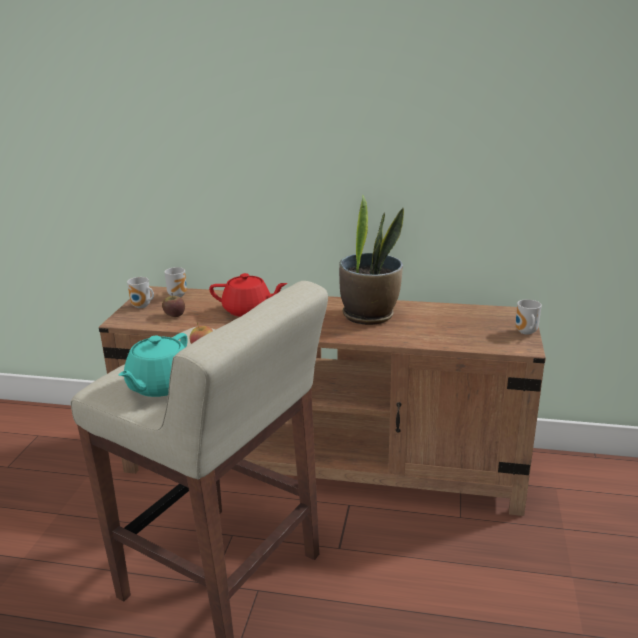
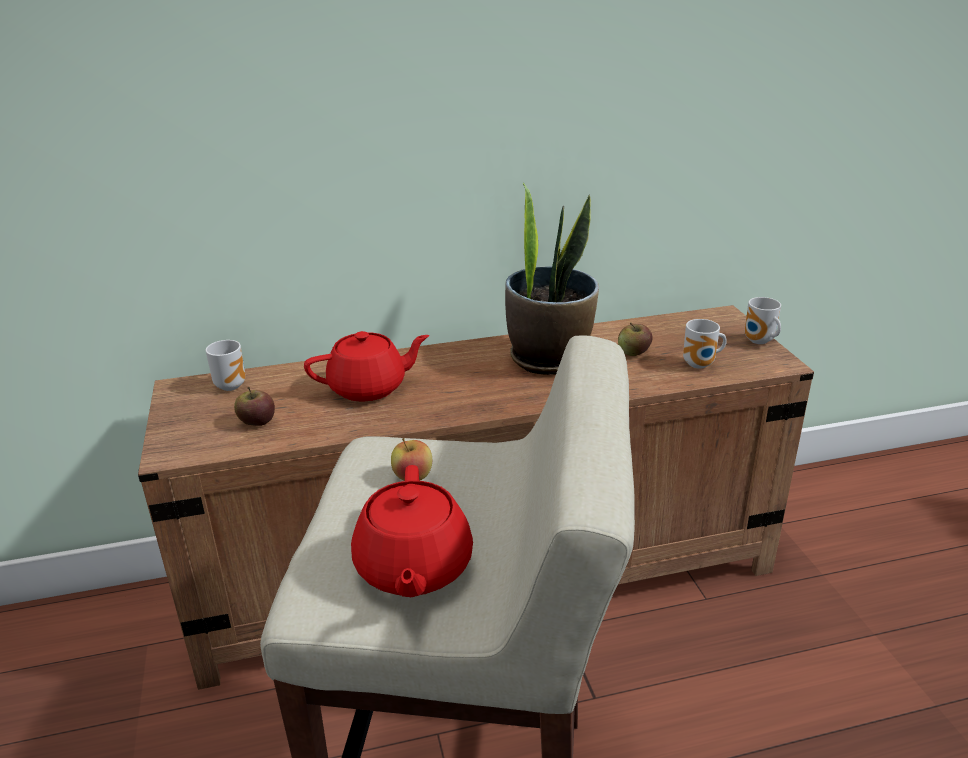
camera: 25 degrees left, 5 degrees up
(142, 306) = (186, 419): mug -> mug (701, 365)
(159, 386) = (413, 568): turquoise teapot -> red teapot
(428, 322) = (634, 352): none -> apple

